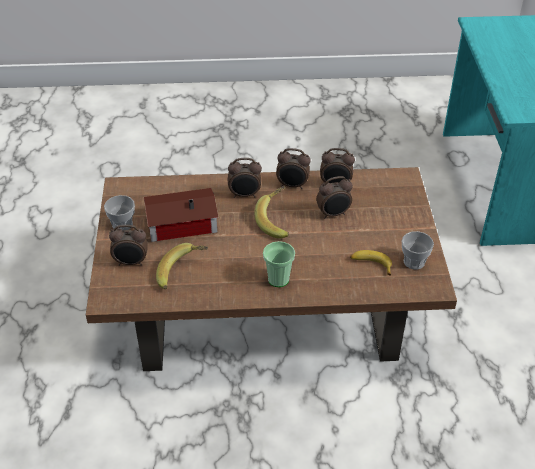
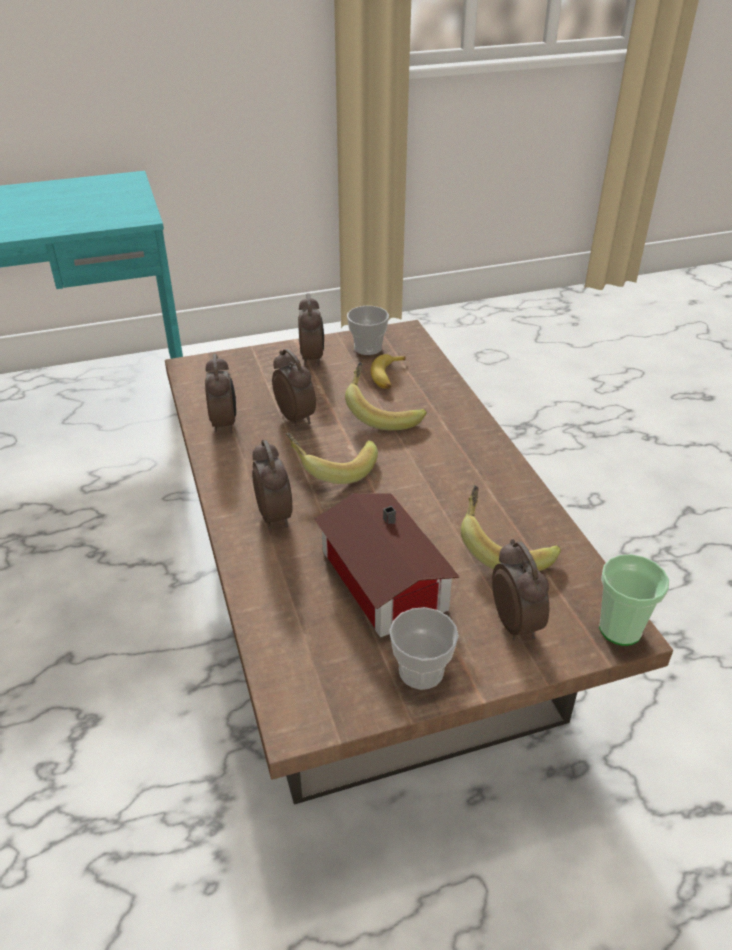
camera: 105 degrees left, 5 degrees down
(278, 279) = (459, 447): cup -> cup (620, 629)
(292, 185) = (235, 466): alarm clock -> alarm clock (312, 358)
(327, 253) = (383, 412): none -> banana

